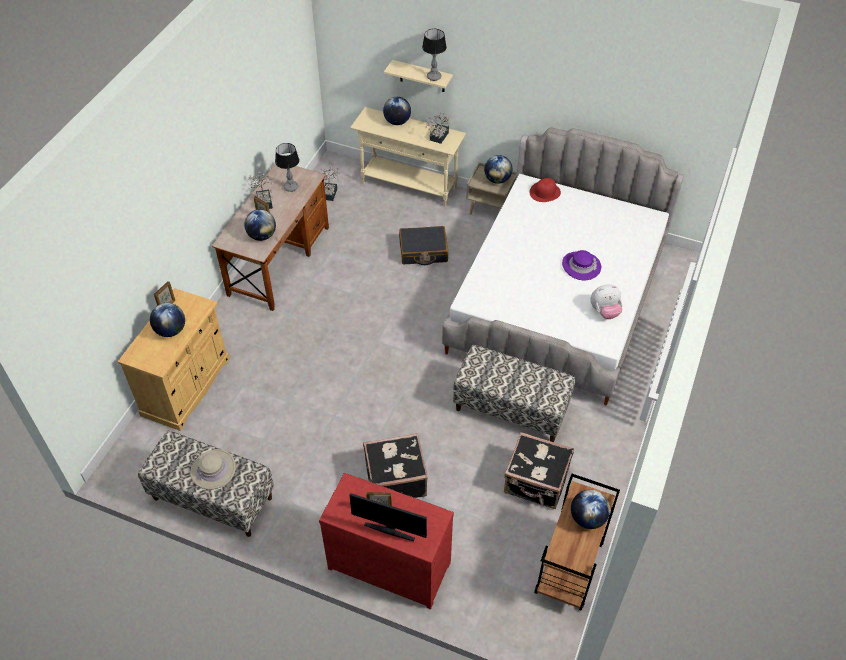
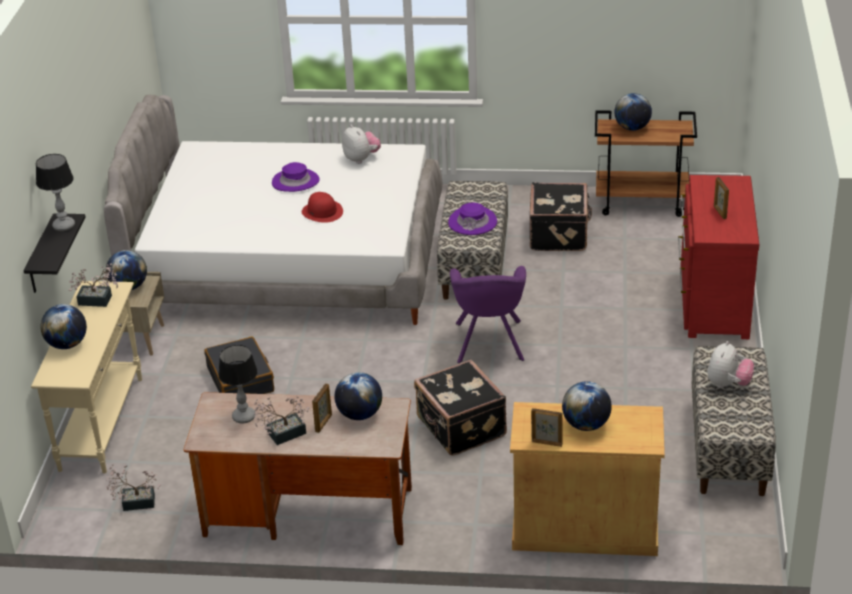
camera: 105 degrees left, 15 degrees down
(213, 470) = (728, 384): beige hat -> plush toy
(390, 530) = (736, 202): monitor -> none
(395, 479) = (613, 321): black suitcase -> black suitcase (460, 428)
(401, 390) = (489, 344): none -> purple armchair
(422, 76) = (41, 256): beige shelf -> black shelf
(502, 375) = (472, 222): none -> purple hat
(545, 192) = (169, 224): red hat -> red hat (322, 212)

